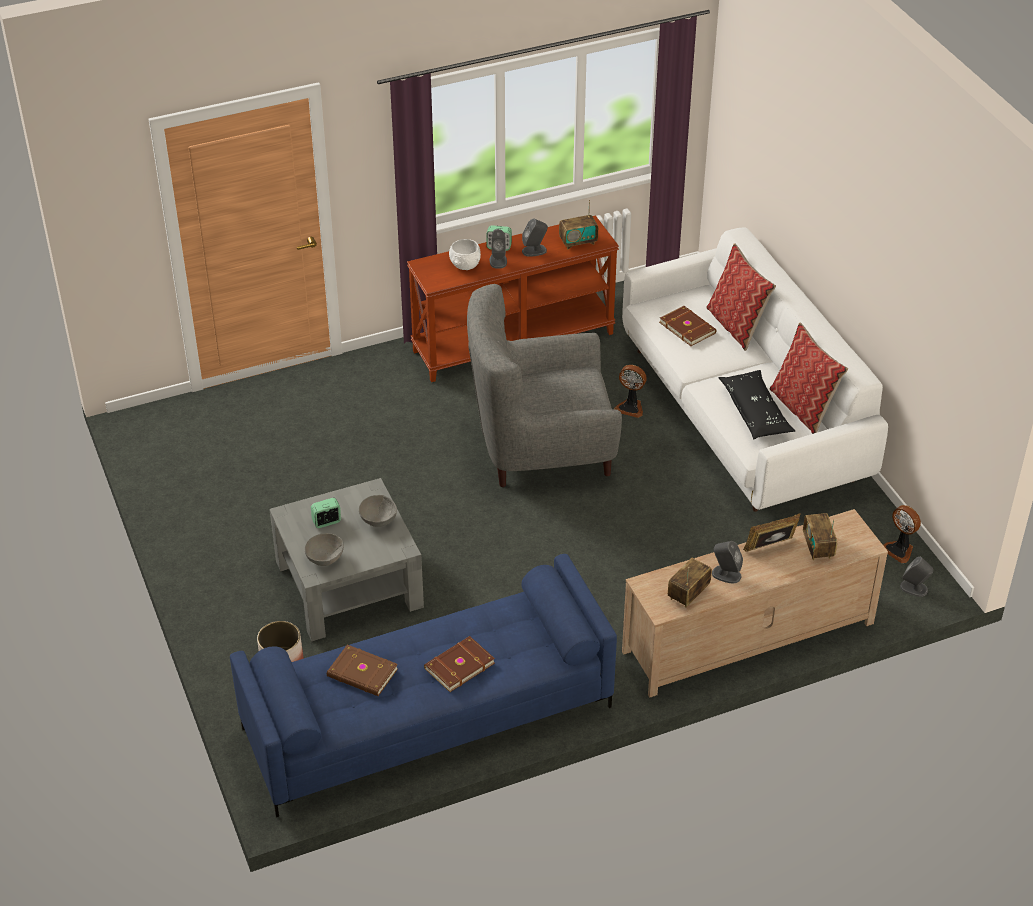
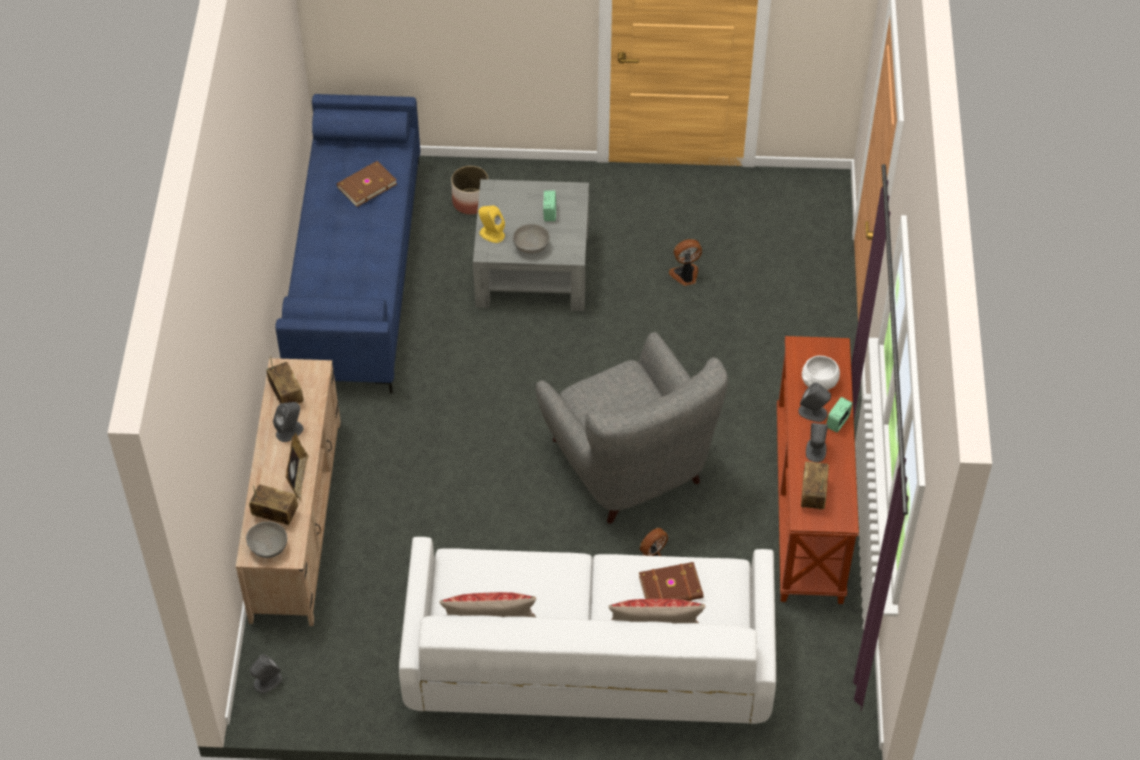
camera: 115 degrees right, 10 degrees up
(325, 558) = (506, 200): grey bowl -> grey bowl (269, 548)
(377, 553) = (491, 234): none -> yellow speaker
(458, 665) = (335, 243): brown book -> none
(541, 449) = (629, 465): grey armchair -> grey armchair turned 135 degrees clockwise
(755, 412) = (506, 585): black pillow -> none
(899, 550) = (320, 697): fan -> fan (685, 276)

